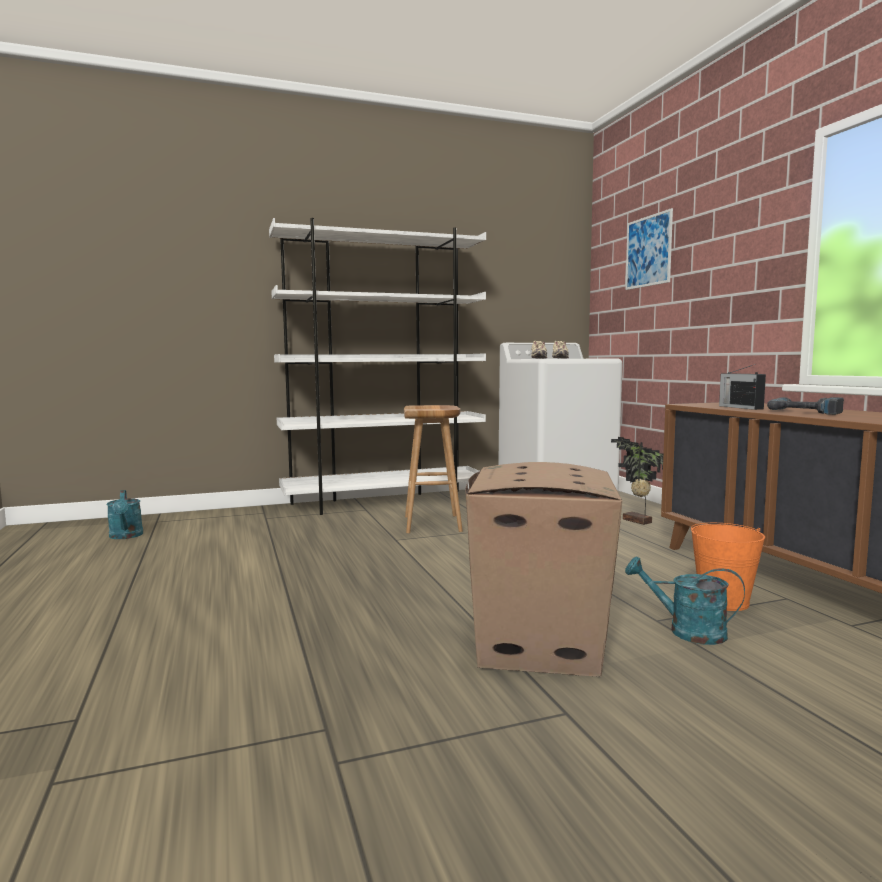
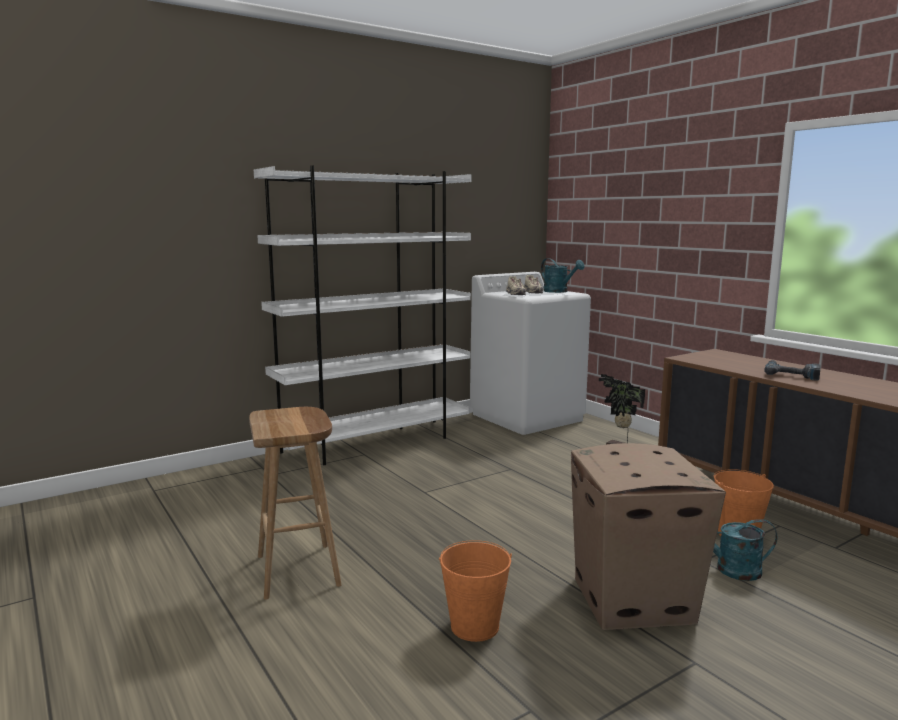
camera: 15 degrees left, 5 degrees up
(126, 536) = (139, 515): turquoise watering can -> turquoise watering can (559, 291)
(339, 648) = (475, 626): none -> orange bucket
(433, 524) = (444, 468): brown stool -> brown stool (299, 571)
(648, 251) = (614, 194): picture -> none
(740, 407) = (732, 365): radio -> none

